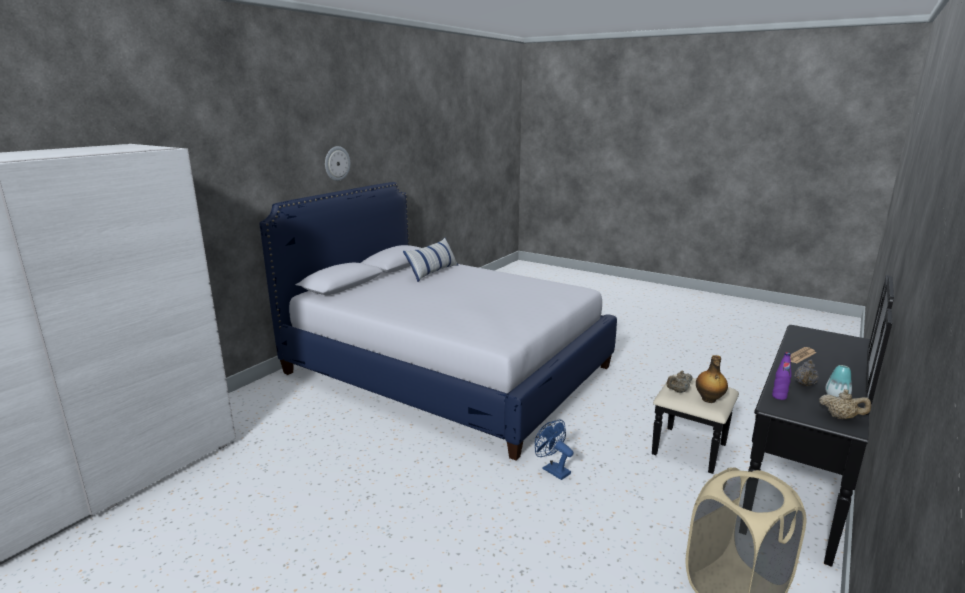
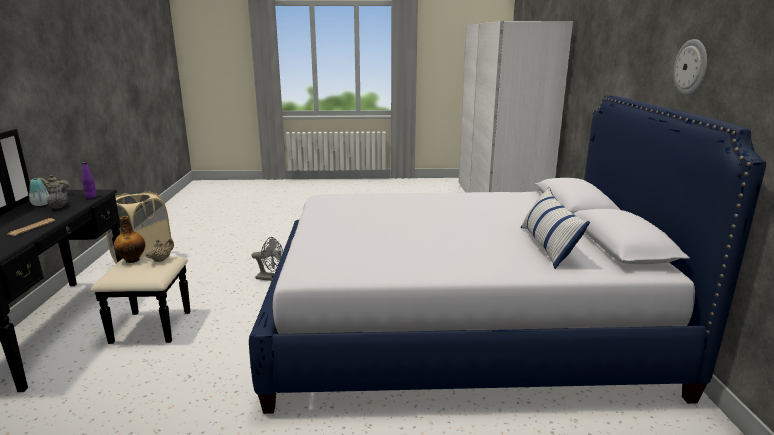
camera: 145 degrees right, 0 degrees up
(552, 470) = (270, 278): blue fan -> grey fan

